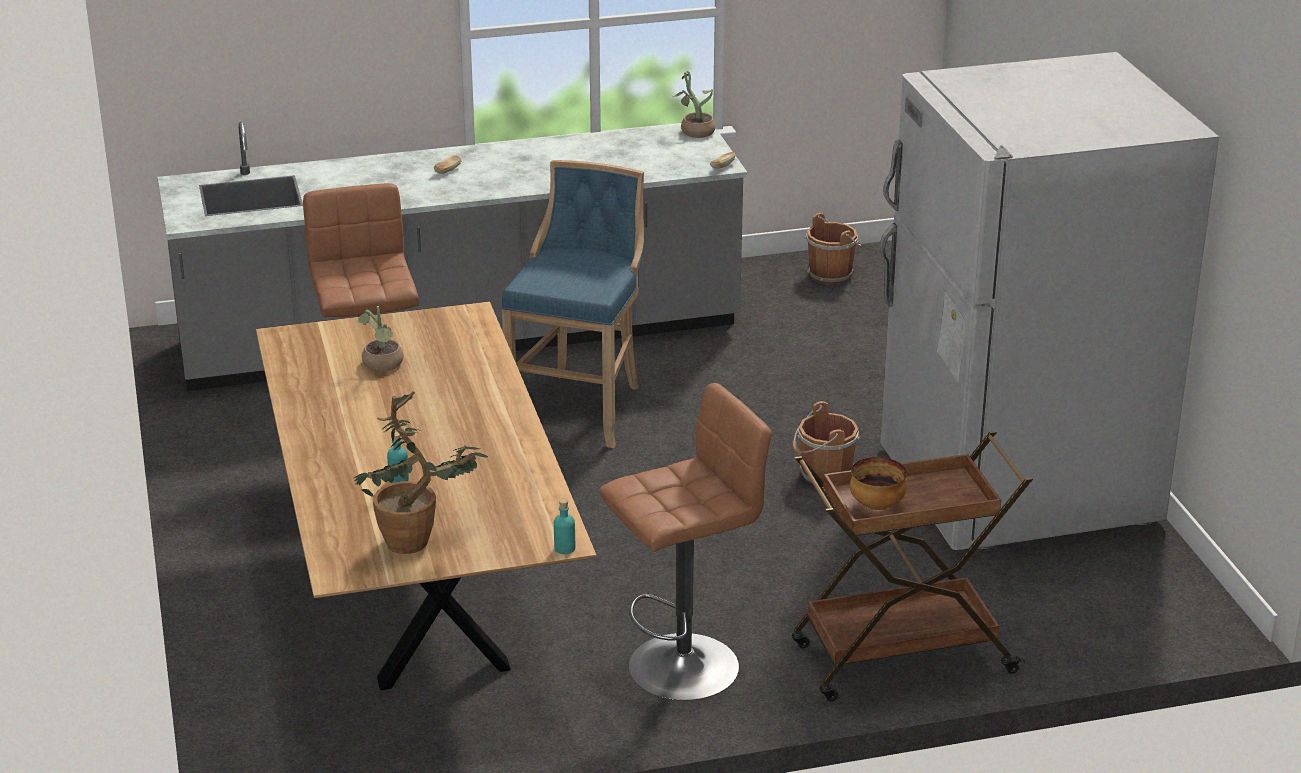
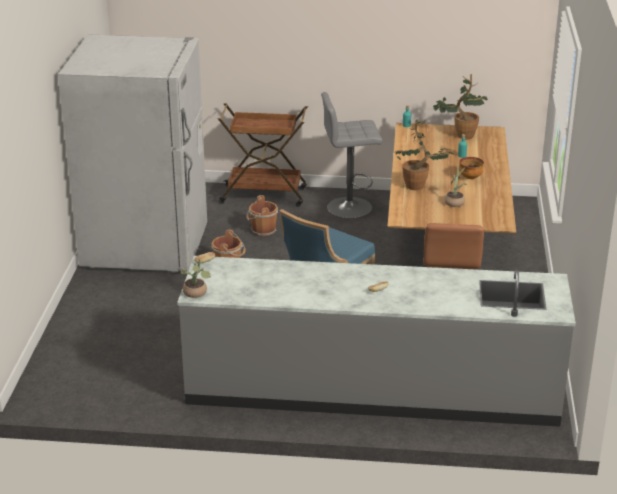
camera: 160 degrees left, 0 degrees up
(463, 386) = (419, 186): none -> potted plant
(685, 667) = (348, 207): brown stool -> grey stool
(831, 274) = (101, 390): brown bucket -> brown bucket (262, 231)
(876, 506) = (278, 125): bowl -> bowl (470, 178)

